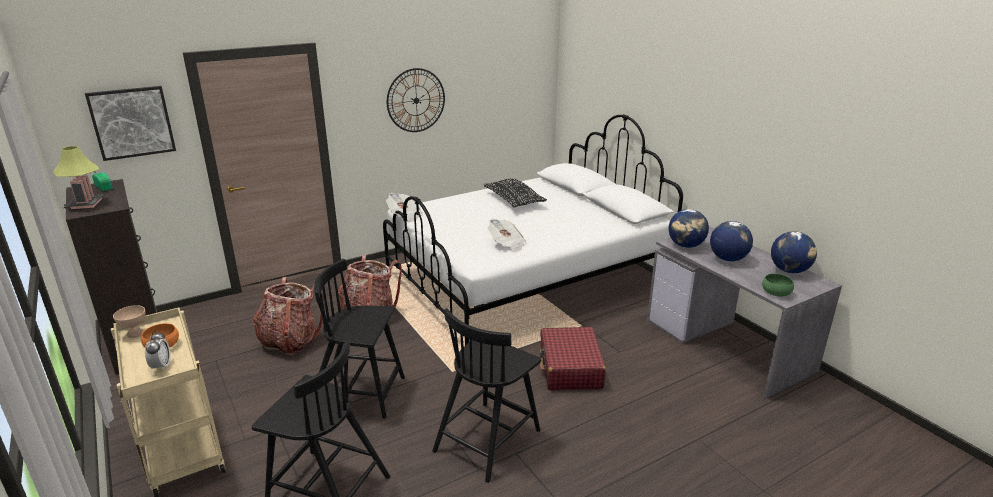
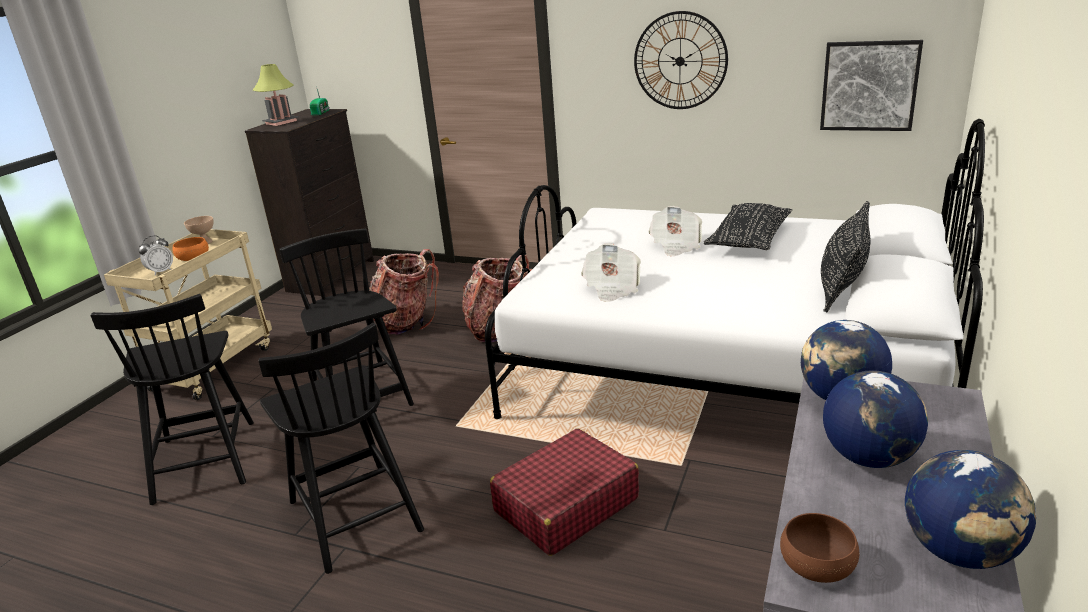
camera: 55 degrees right, 0 degrees up
(132, 122) = (363, 52): picture -> picture (869, 86)
(405, 216) = (587, 218): newspaper -> newspaper (675, 245)
(488, 439) = (354, 514): black chair -> black chair turned 120 degrees counterclockwise
(592, 208) = (842, 286): none -> black pillow
(776, 292) = (817, 564): green bowl -> brown bowl

